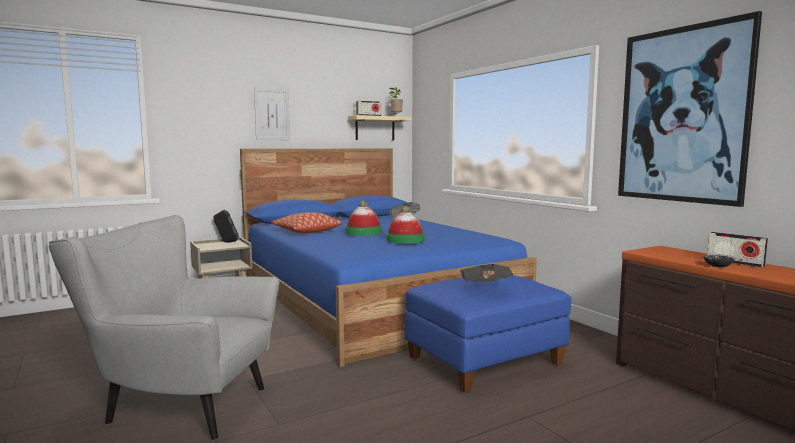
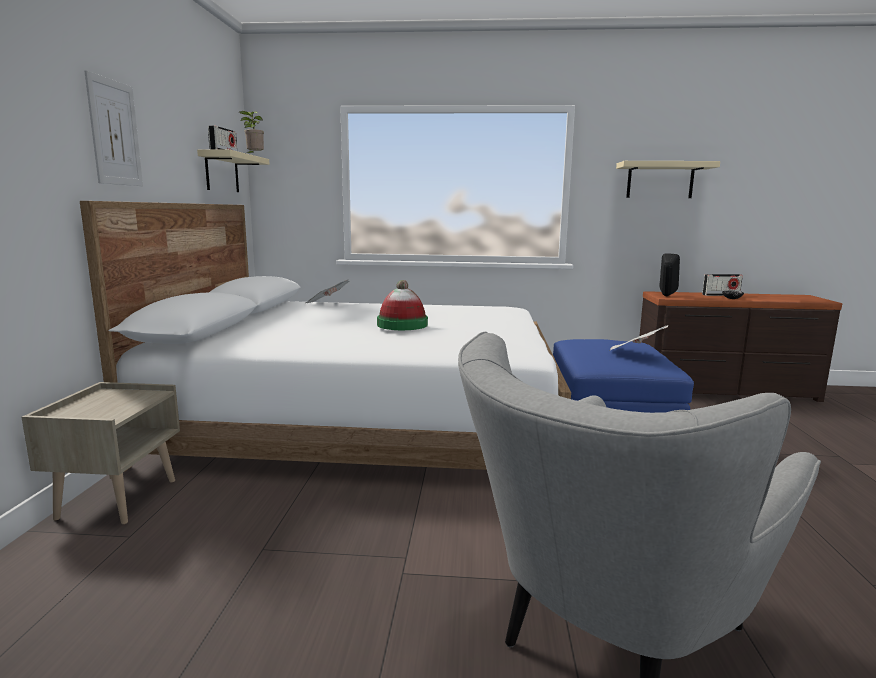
camera: 55 degrees left, 5 degrees up
(226, 242) = (98, 398): black speaker -> black speaker (666, 296)
(306, 231) = (310, 340): pillow -> none
(373, 300) = (366, 419): blue bed -> white bed
(405, 239) = (473, 323): hat -> none
(682, 115) = (660, 180): picture -> beige shelf

